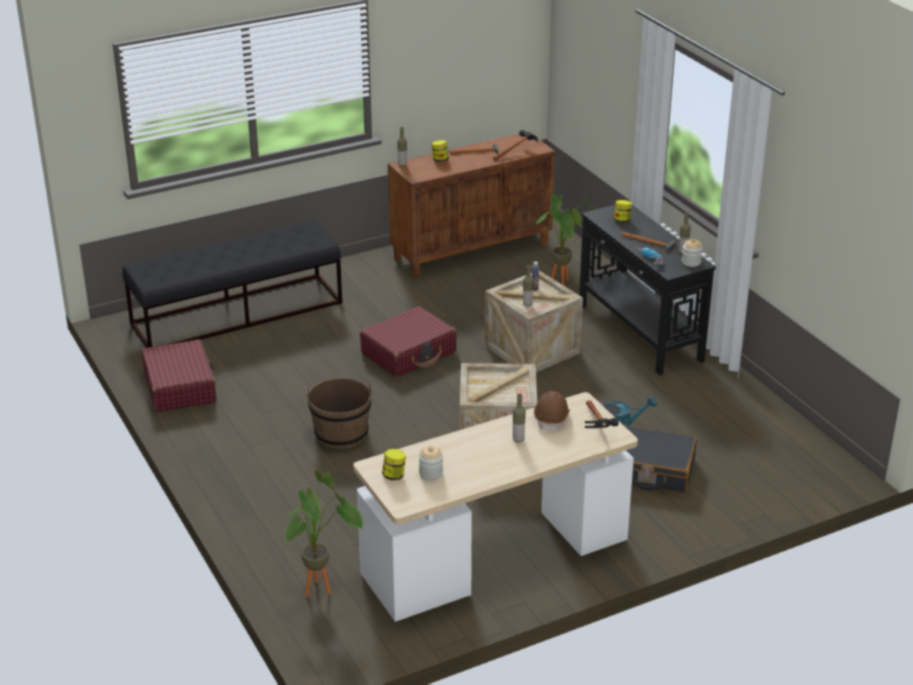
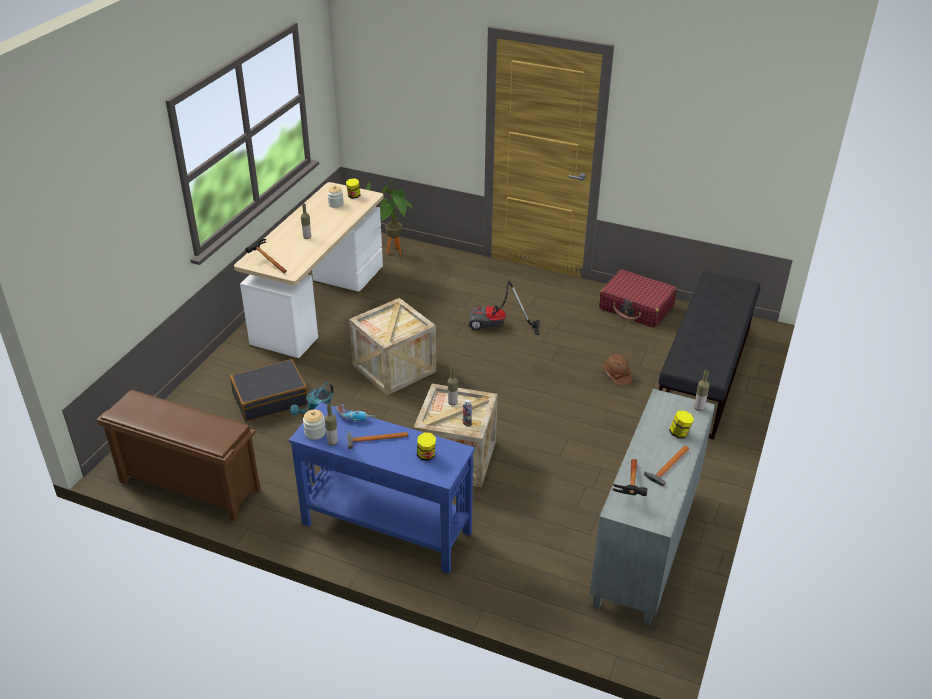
camera: 140 degrees right, 5 degrees up
(341, 434) = (497, 327): brown bucket -> vacuum cleaner
(409, 353) = (540, 405): red suitcase -> none
(471, 251) = (646, 549): brown cabinet -> grey cabinet
(552, 418) = (299, 256): brown hard hat -> brown hard hat (616, 375)
(565, 285) = (510, 553): potted plant -> none
(639, 333) = (386, 527): black console table -> blue console table
(785, 428) = (188, 486): none -> brown shoe rack

